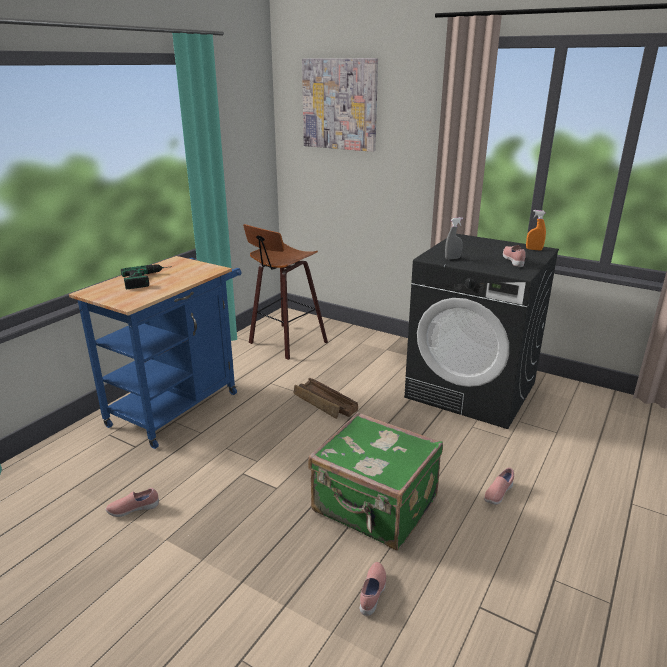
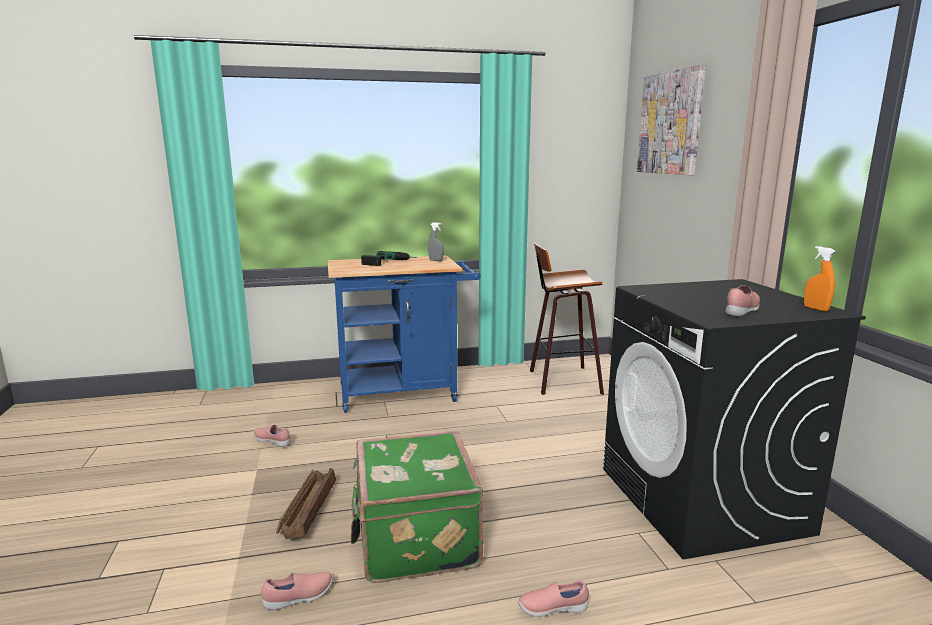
camera: 45 degrees right, 10 degrees down
(325, 404) = (514, 440): crate -> crate (307, 510)
(452, 258) = (665, 294): grey spray bottle -> grey spray bottle (436, 260)

